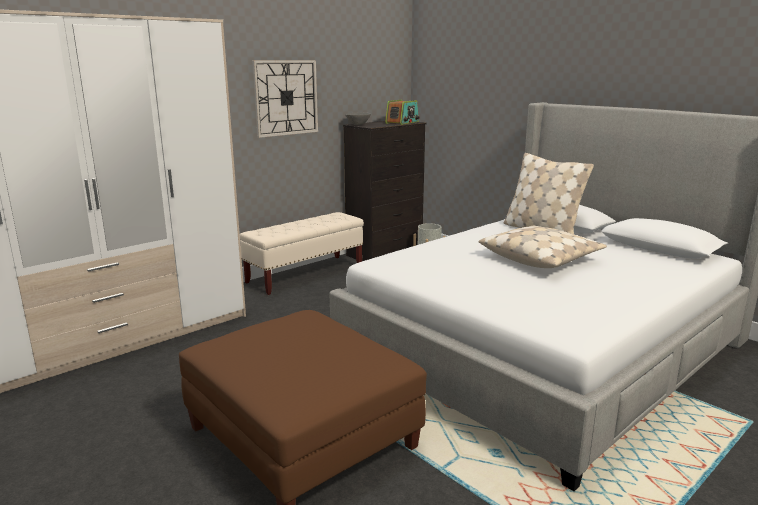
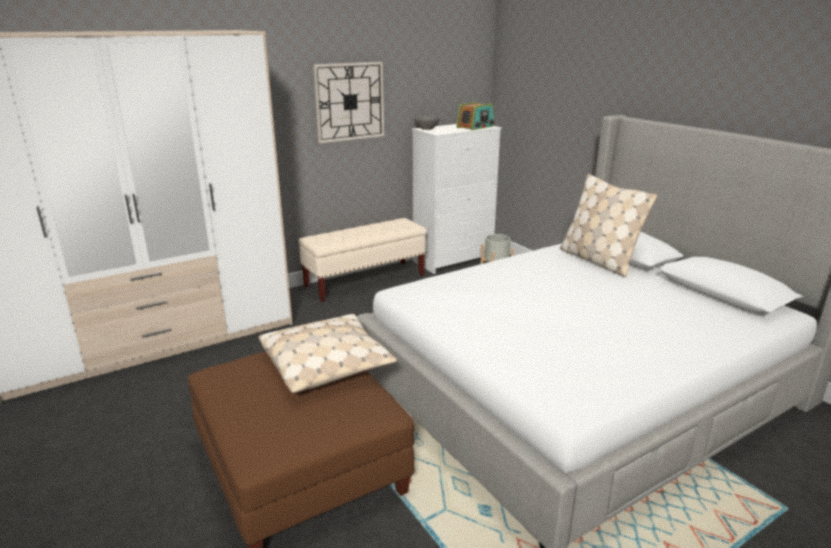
camera: 10 degrees right, 5 degrees up
(385, 252) = (454, 260): black dresser -> white dresser
(541, 258) = (579, 298): beige pillow -> beige pillow (327, 364)

